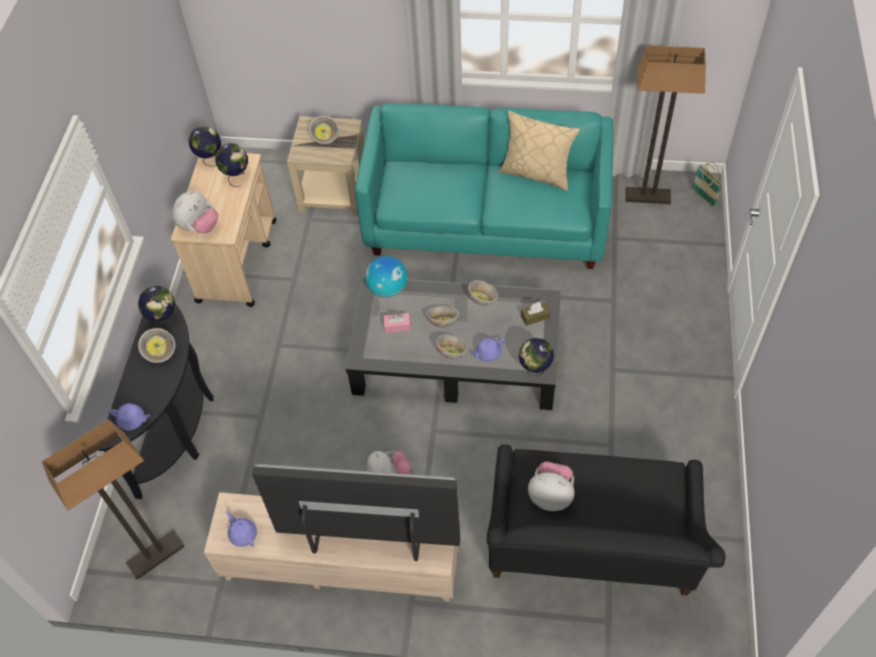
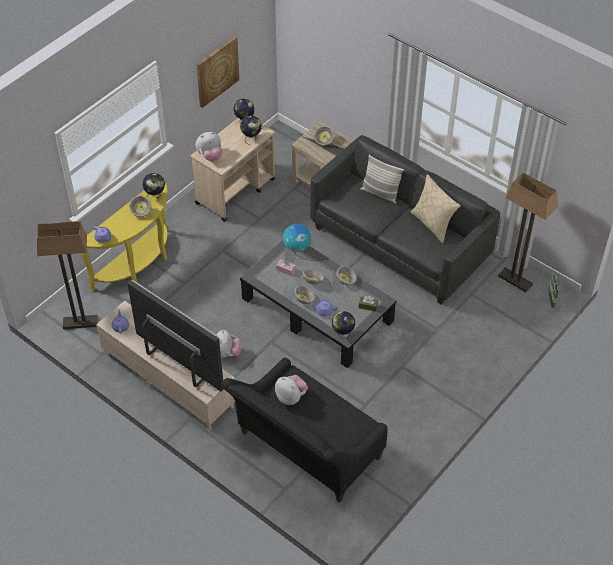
camera: 30 degrees right, 5 degrees down
(147, 103) = (217, 71): none -> picture
(180, 426) = (138, 265): black console table -> yellow console table
(444, 168) = (380, 193): none -> pillow
(487, 220) = (400, 243): turquoise sofa -> grey sofa

